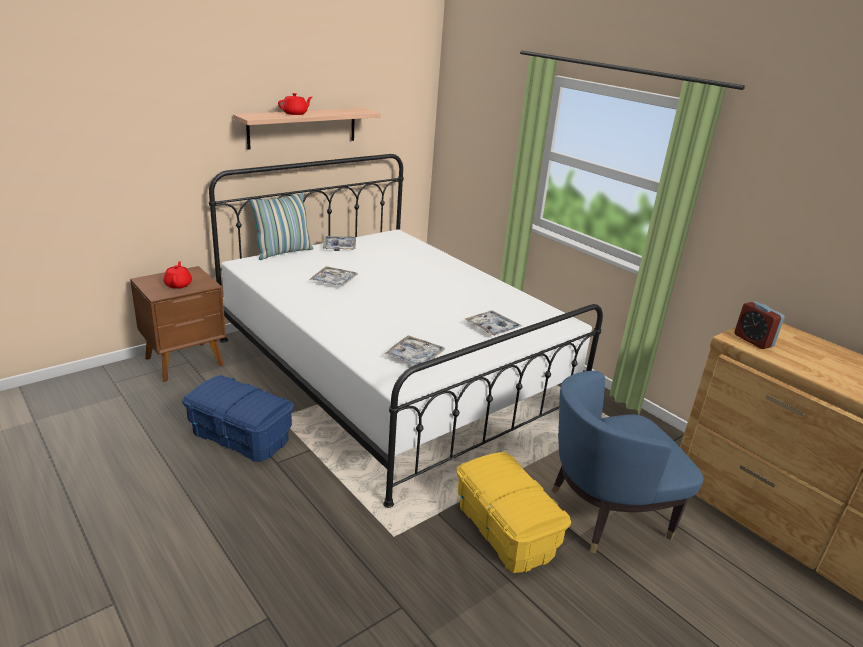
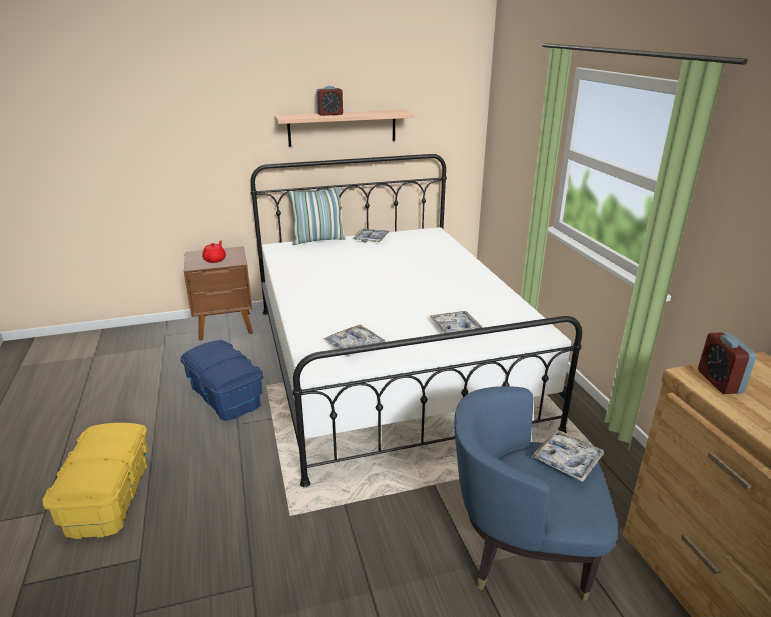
camera: 25 degrees right, 0 degrees up
(295, 113) = (330, 114): red teapot -> alarm clock
(334, 281) = (340, 268): tray -> tray (567, 460)
(504, 529) = (399, 537): yellow storage box -> yellow storage box (108, 496)

